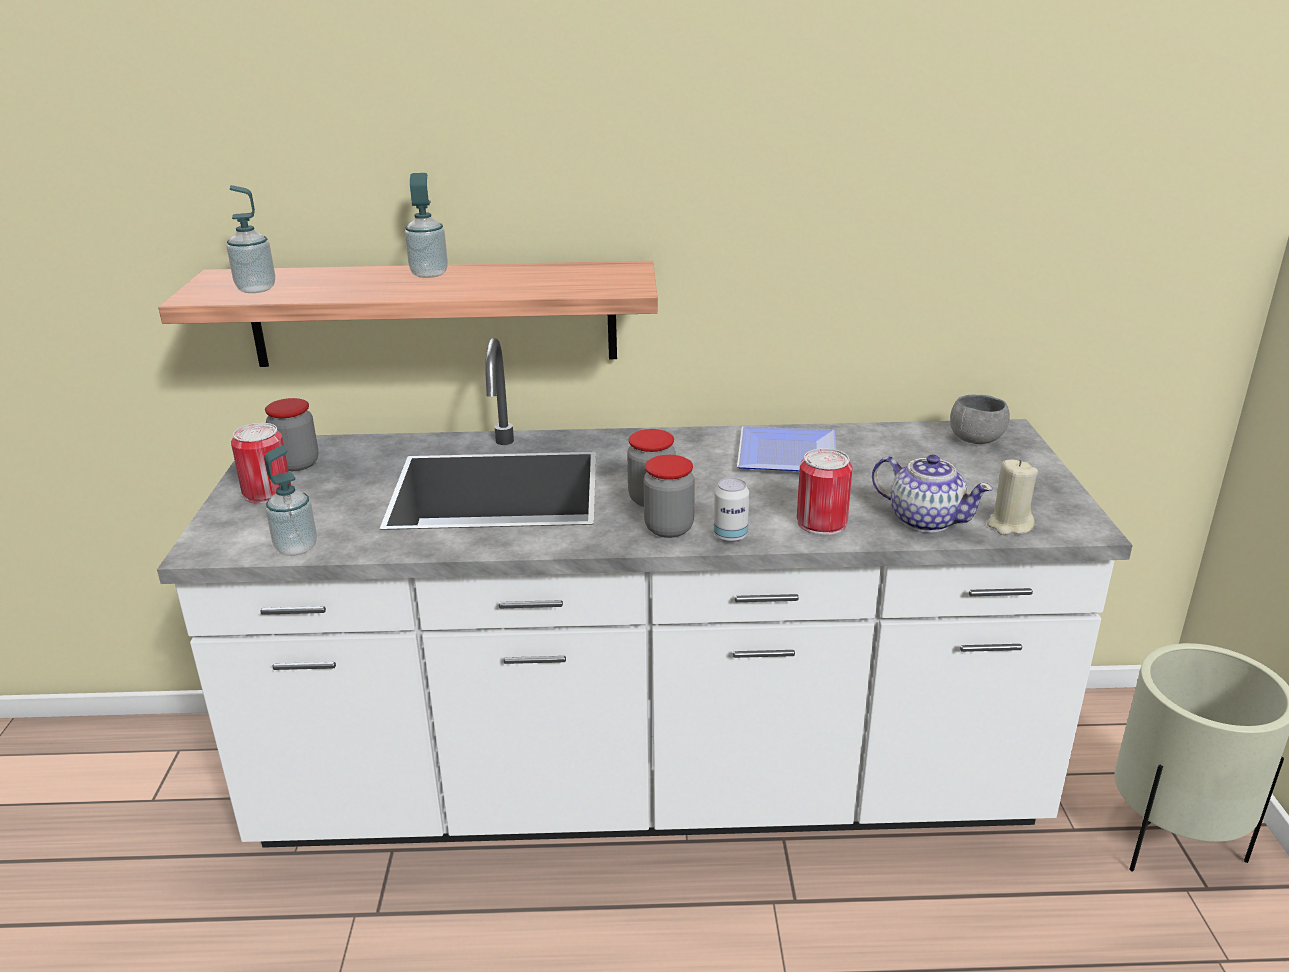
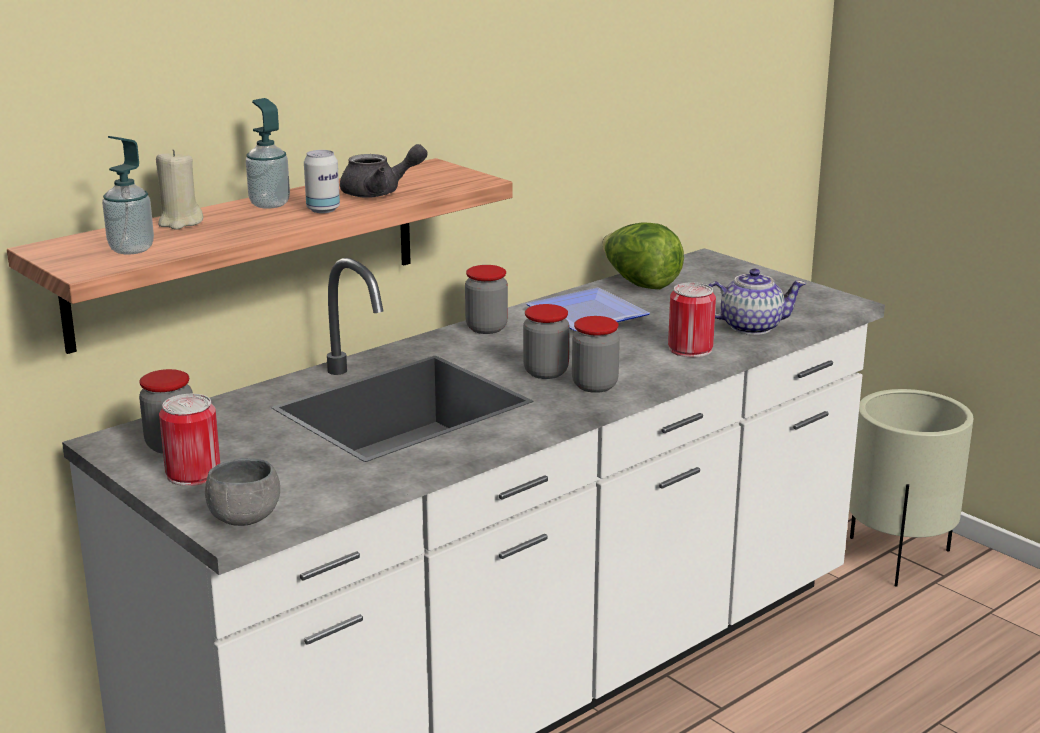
camera: 40 degrees left, 5 degrees down
(296, 547) = (319, 498): soap dispenser -> none
(527, 282) = (379, 192): none -> grey teapot
(679, 440) = (486, 328): none -> jar
(730, 536) = (646, 376): can -> can (323, 209)
(891, 438) = (639, 284): none -> lettuce
(976, 439) = (696, 269): grey bowl -> grey bowl (245, 518)
(1009, 525) = (803, 314): beige candle -> beige candle (180, 222)

